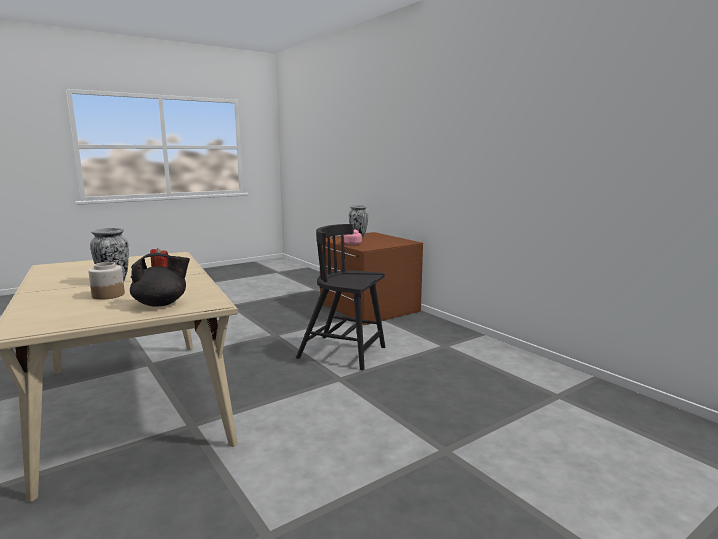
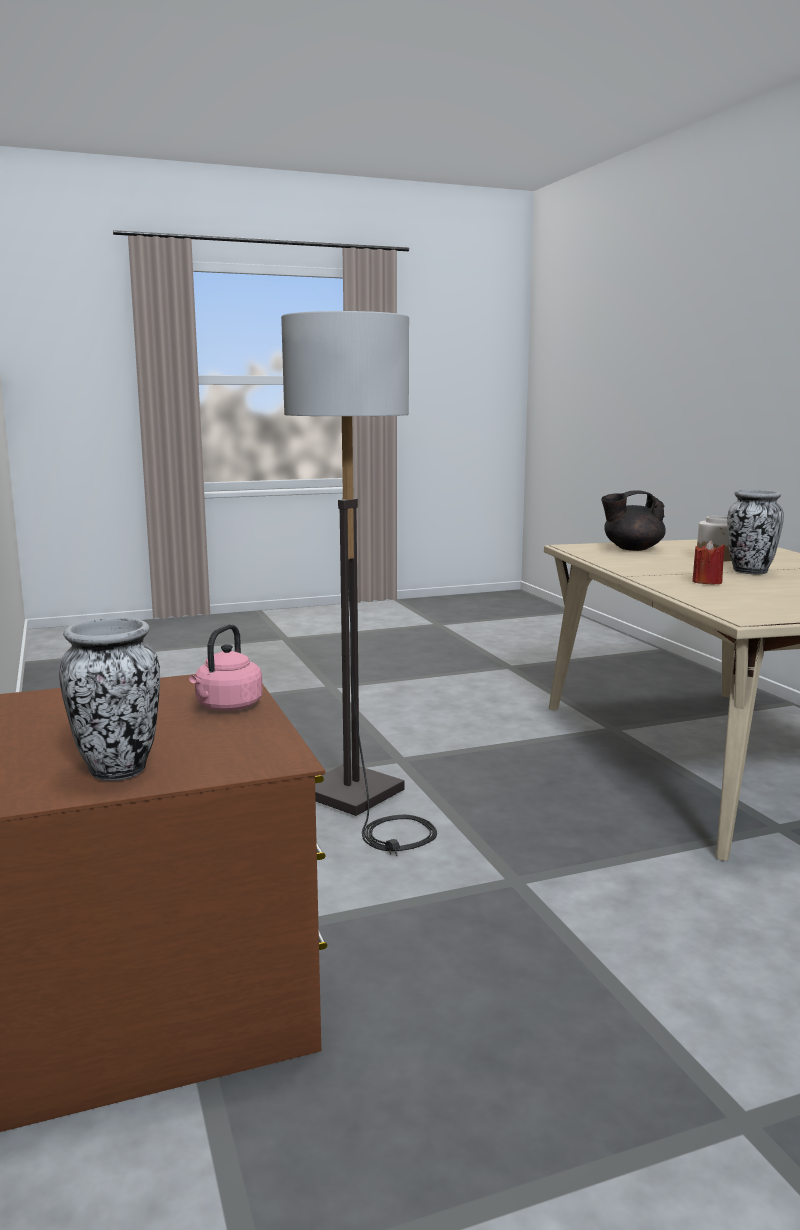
camera: 165 degrees left, 0 degrees up
(343, 352) = (364, 806): black chair -> floor lamp

